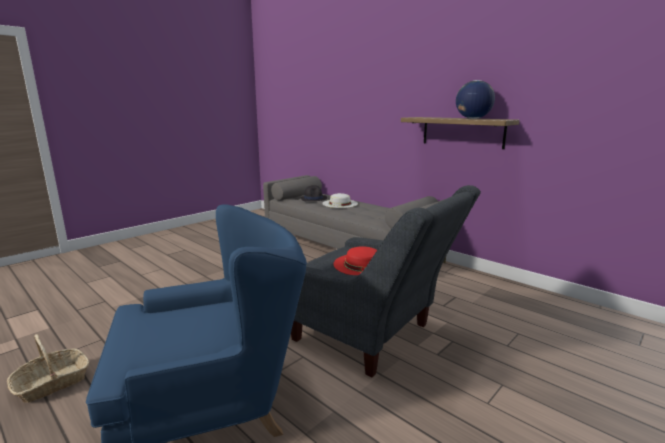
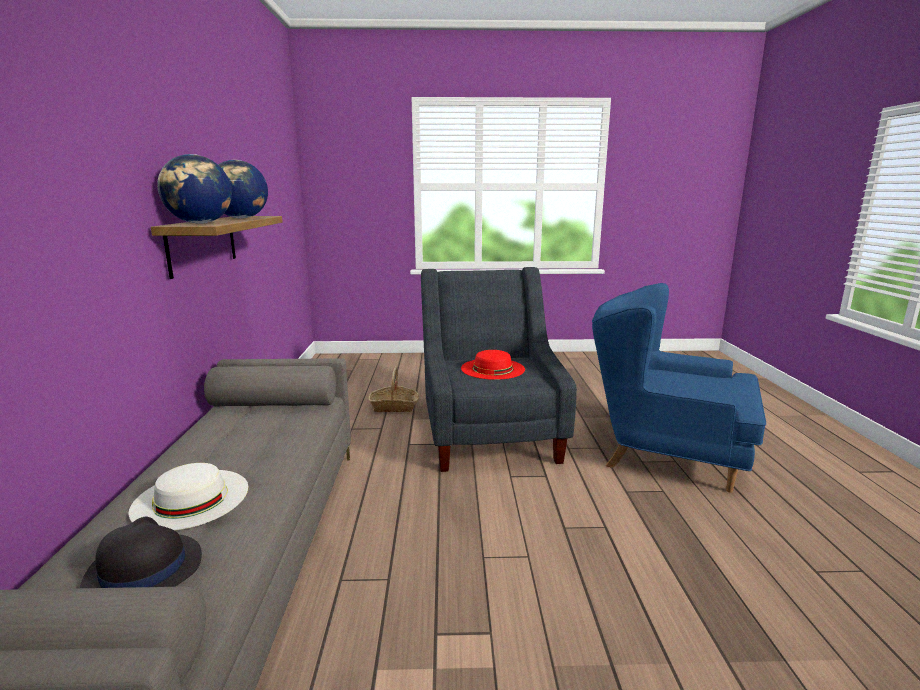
camera: 135 degrees left, 0 degrees up
(52, 383) = (848, 529): basket -> basket (394, 406)
(426, 117) = (200, 223): none -> globe

